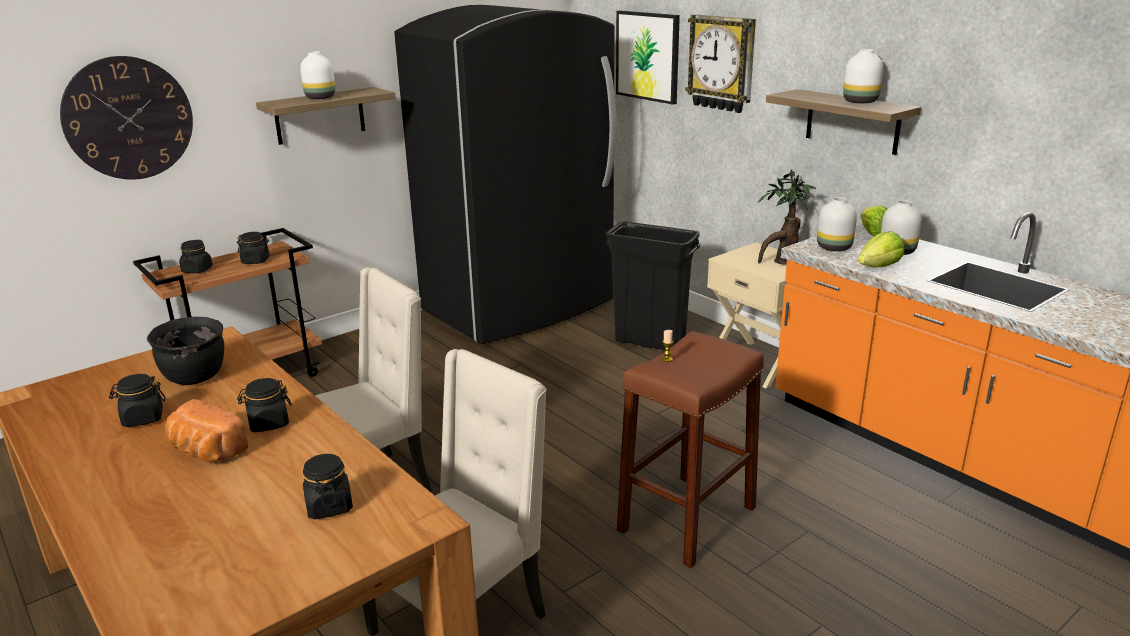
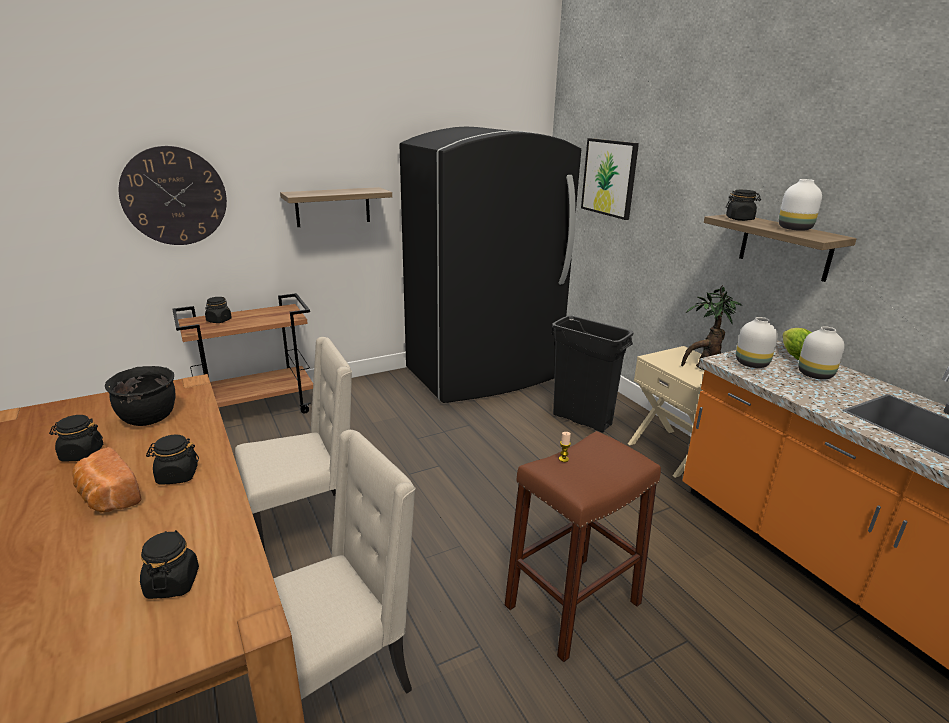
camera: 10 degrees right, 0 degrees up
(256, 261) = (266, 318): black jar -> black jar (739, 219)
(321, 97) = (331, 192): white vase -> none
(722, 63) = (670, 186): wall clock -> none
(879, 267) = (794, 389): lettuce -> none

